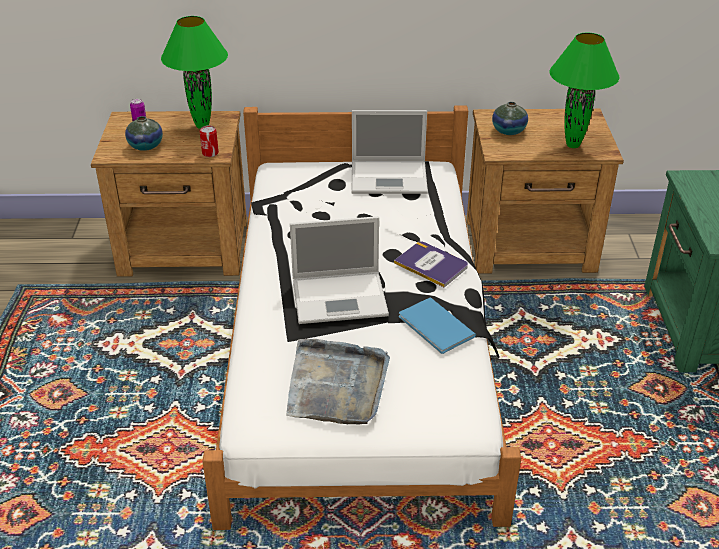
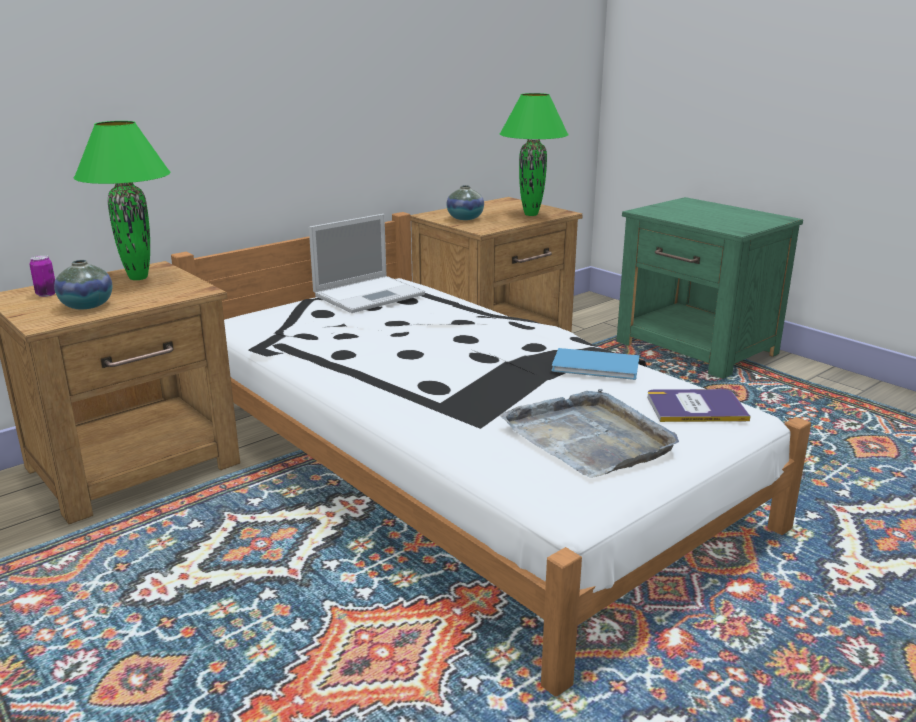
camera: 40 degrees left, 15 degrees down
(210, 153) = (187, 291): can -> none
(341, 297) = (475, 377): laptop -> none
(431, 264) = (515, 331): book -> book (696, 407)

